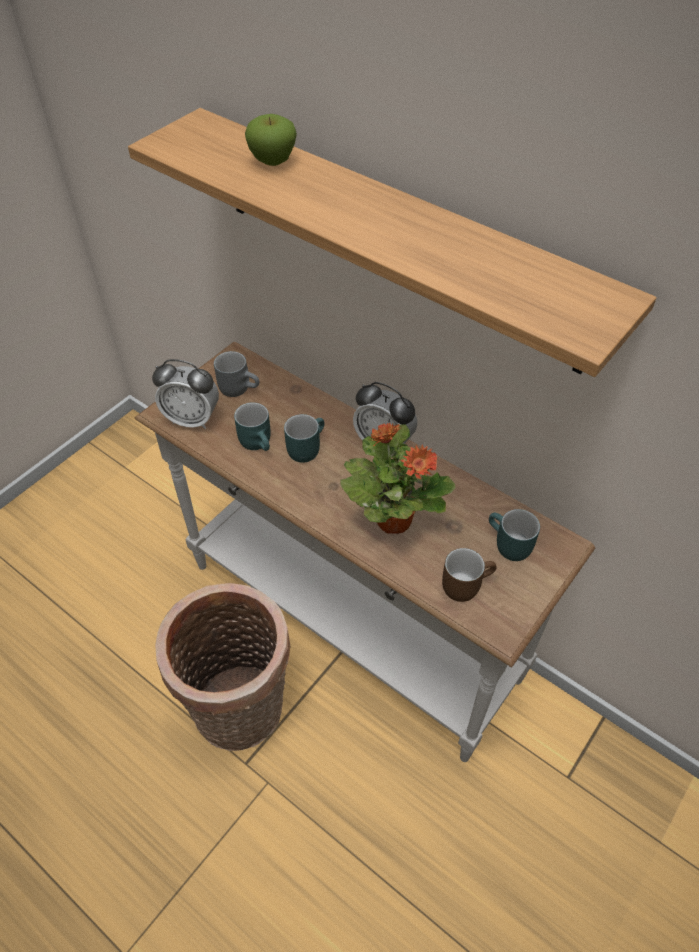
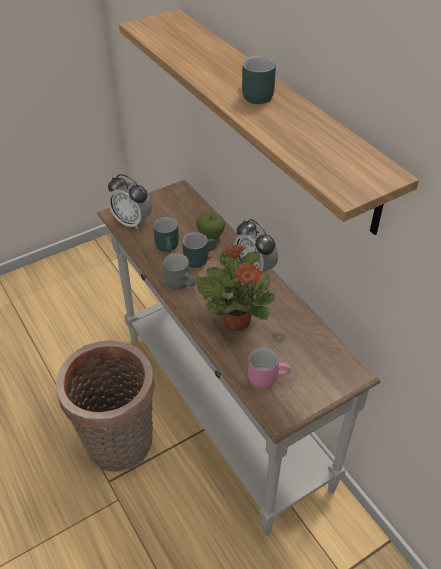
camera: 20 degrees right, 5 degrees down
(239, 387) = (173, 209): grey mug -> grey mug (181, 283)
(273, 162) = (204, 48): apple -> apple (211, 236)
(465, 583) = (267, 377): brown mug -> pink mug
(507, 546) = (311, 360): turquoise mug -> turquoise mug (253, 95)

